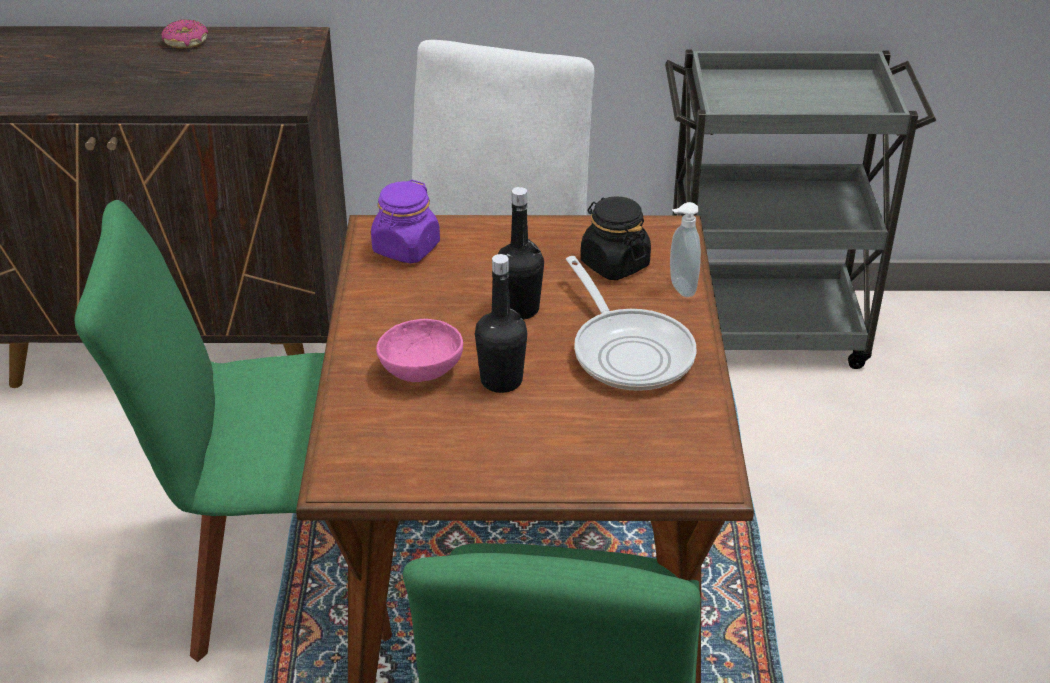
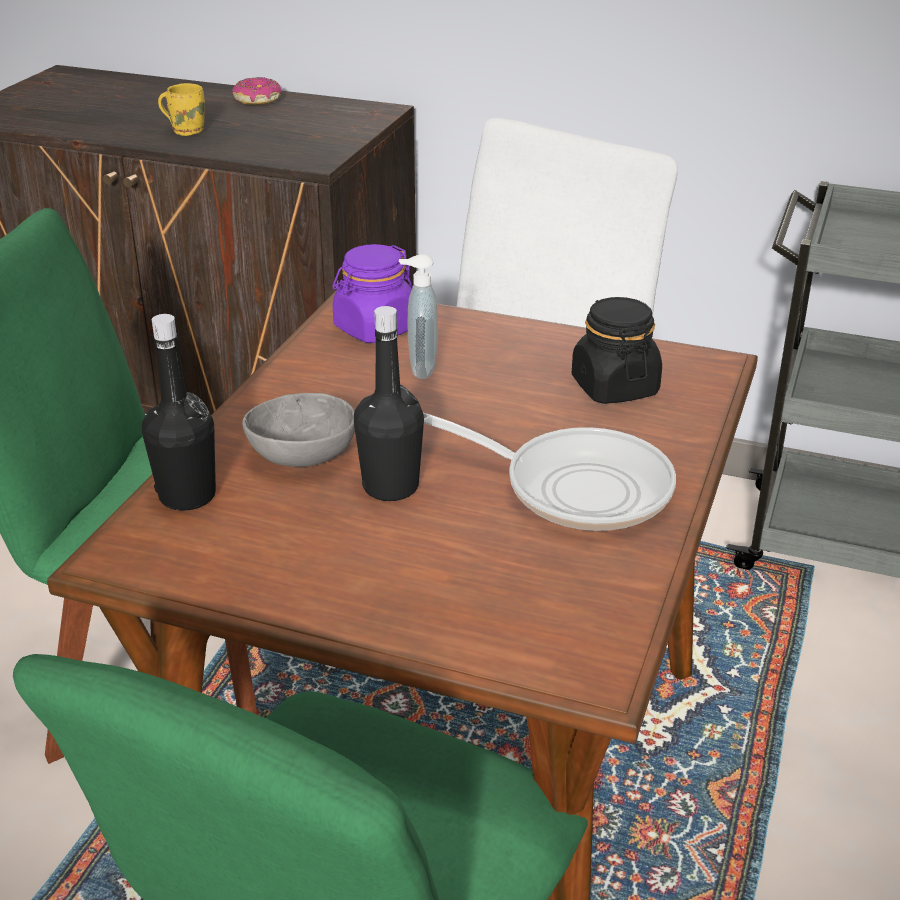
camera: 20 degrees right, 5 degrees down
(147, 87) = (187, 130): none -> yellow mug
(419, 369) = (301, 454): pink bowl -> grey bowl
(519, 309) = (465, 413): black bottle -> black bottle (187, 496)
(629, 351) = (574, 487): frying pan -> frying pan turned 60 degrees counterclockwise
(680, 288) = (684, 428): soap dispenser -> soap dispenser (419, 369)

